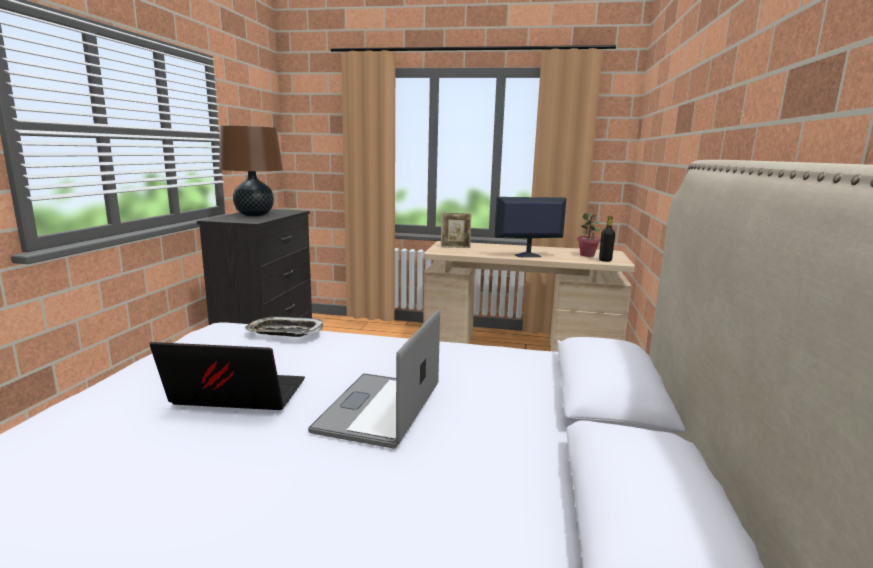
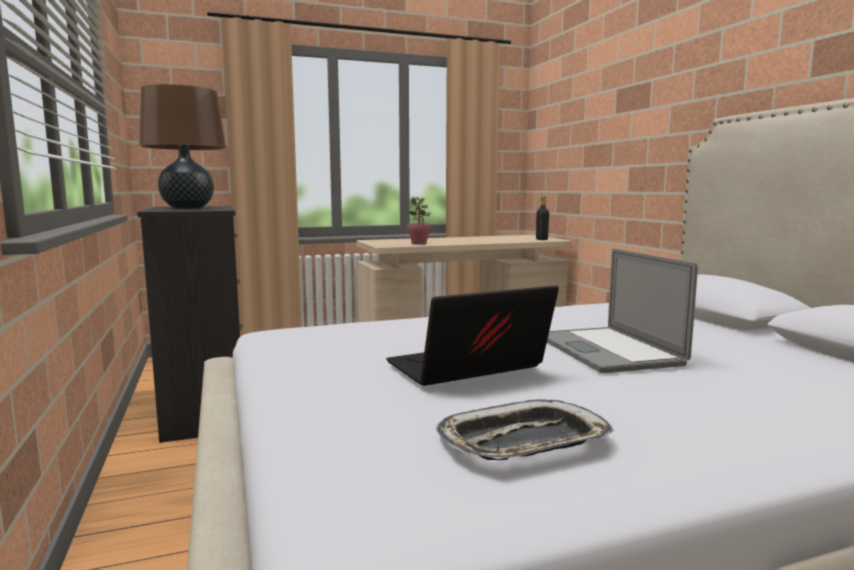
camera: 30 degrees left, 5 degrees down
(285, 332) = (369, 323): tray -> tray (523, 443)
(455, 246) = (389, 242): picture frame -> none
(527, 255) = (473, 241): monitor -> none
(587, 255) = (518, 238): potted plant -> potted plant (419, 243)

